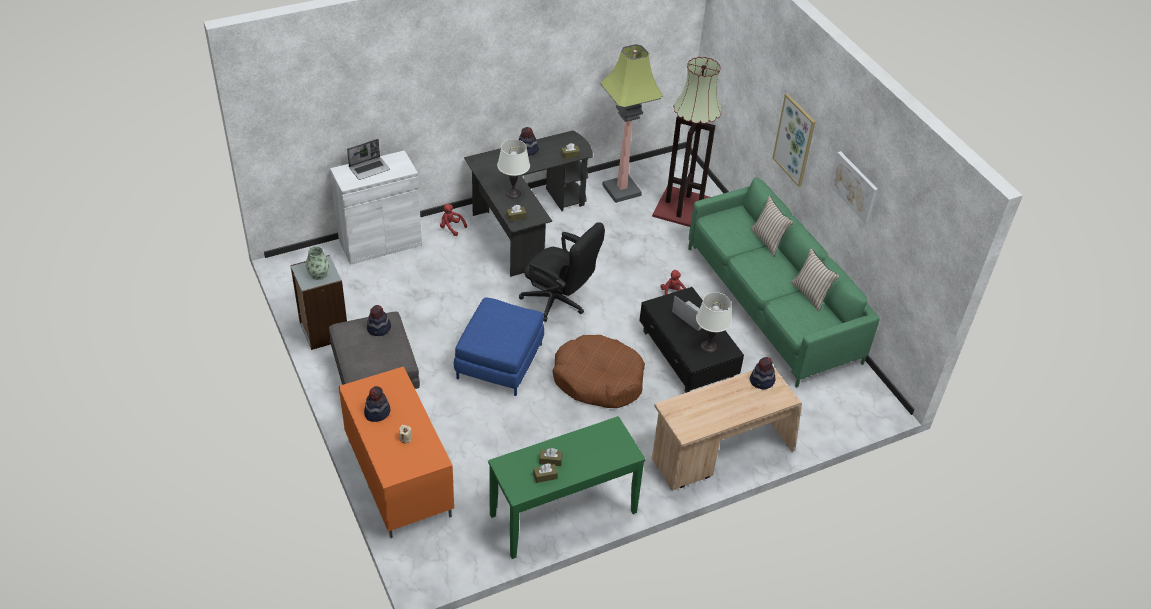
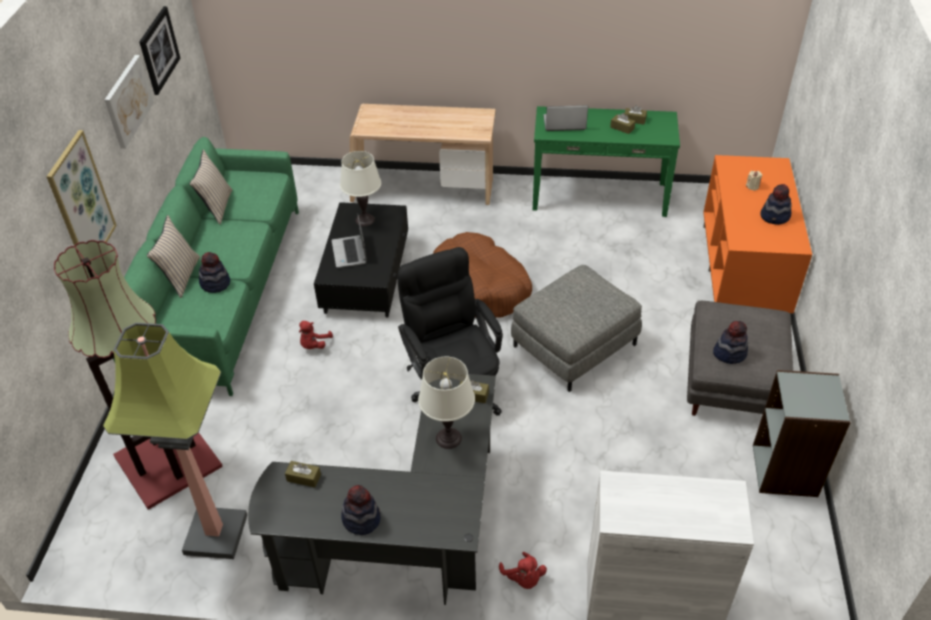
camera: 145 degrees left, 0 degrees up
(318, 274) = (809, 391): vase -> none
(369, 168) = (680, 512): laptop -> laptop (563, 123)
(500, 361) = (574, 345): blue ottoman -> grey ottoman
(762, 381) = (376, 125): hat -> hat (215, 283)
(898, 230) = (158, 50): none -> picture

